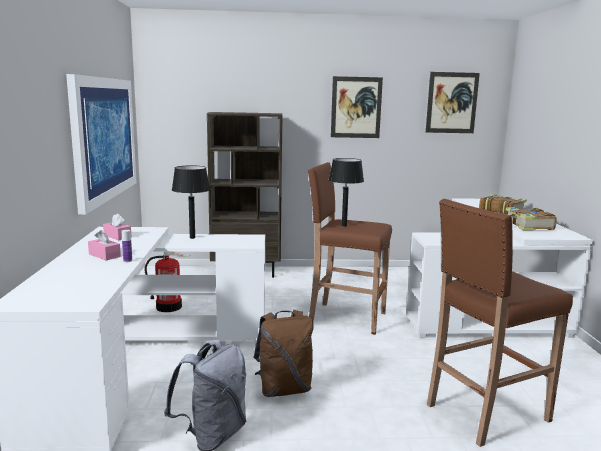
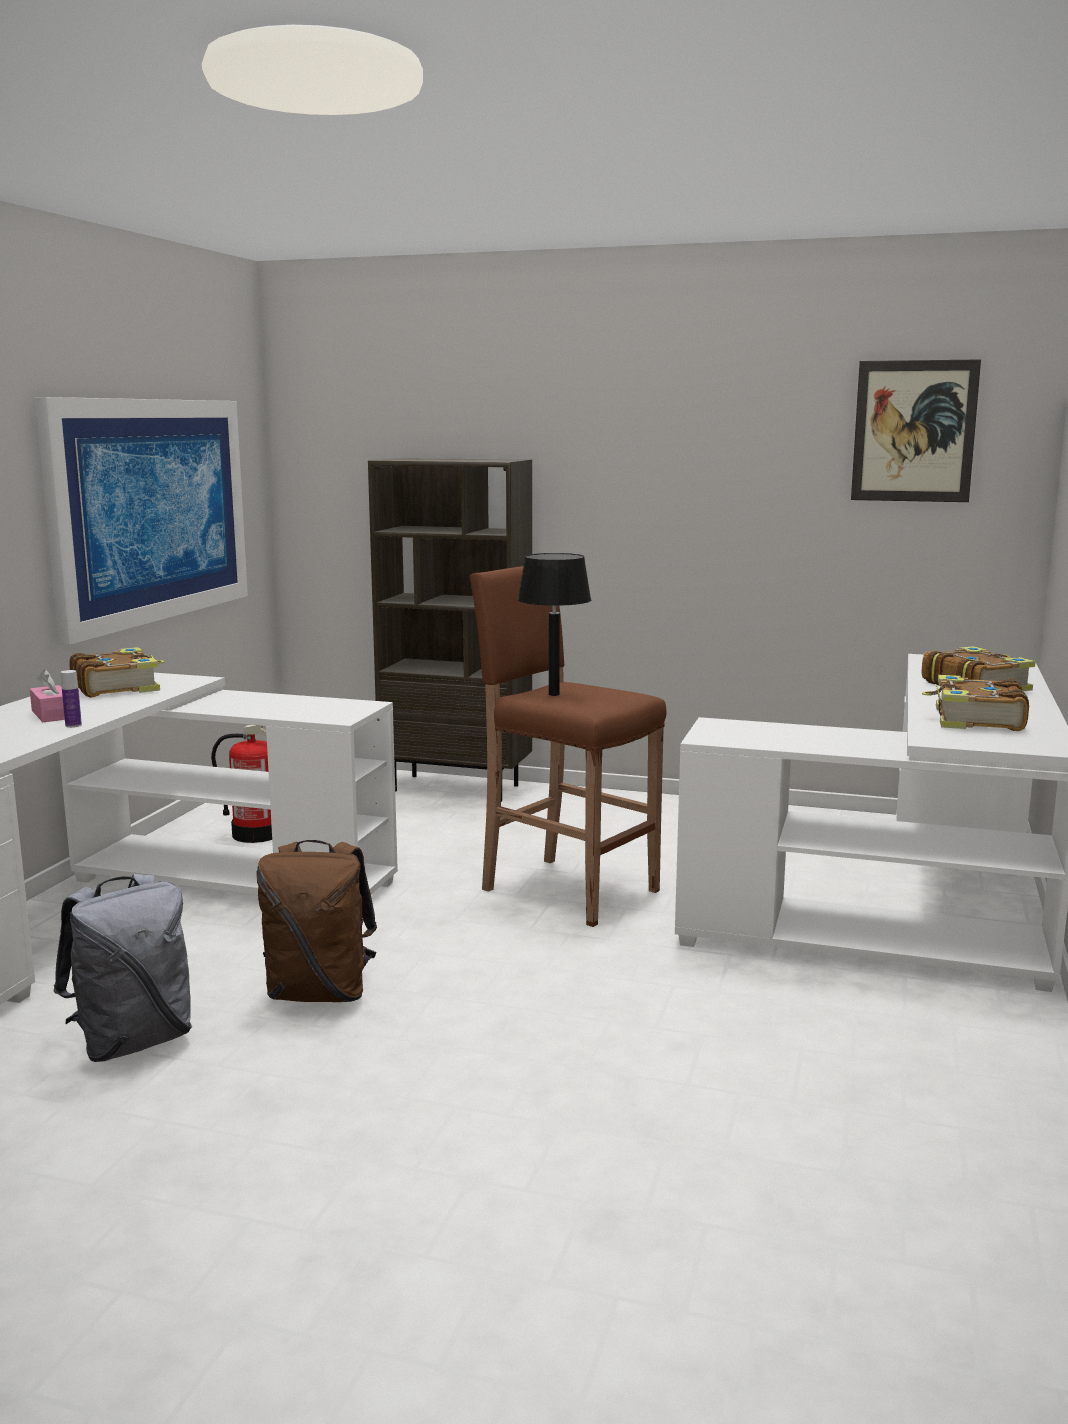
camera: 20 degrees right, 0 degrees up
(117, 236) = (117, 687): pink tissue box -> book
(192, 237) = (253, 699): black table lamp -> none
(356, 107) = (691, 445): picture -> none
(485, 413) = (660, 1095): brown stool -> none

